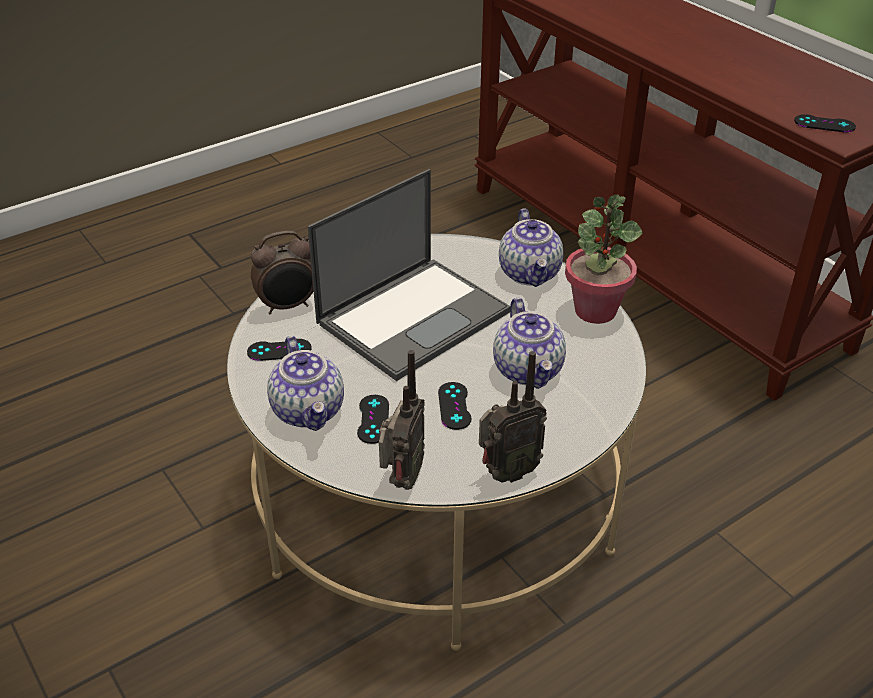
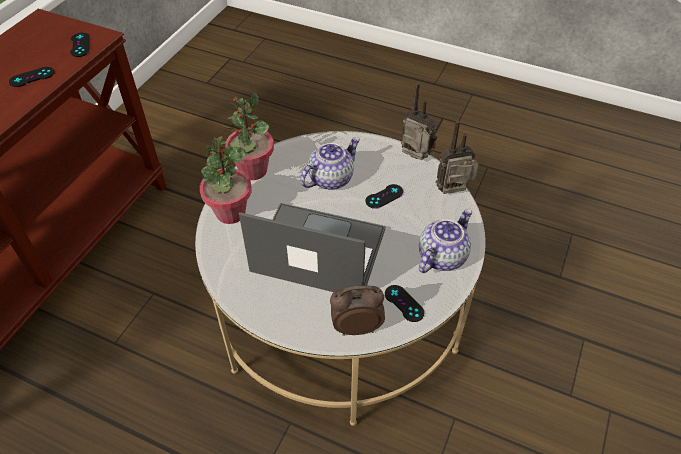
camera: 120 degrees left, 10 degrees up
(288, 306) = (356, 327): alarm clock -> alarm clock turned 45 degrees counterclockwise
(373, 419) = (423, 225): black game controller -> black game controller (32, 77)
(530, 274) = (230, 212): teapot -> potted plant

